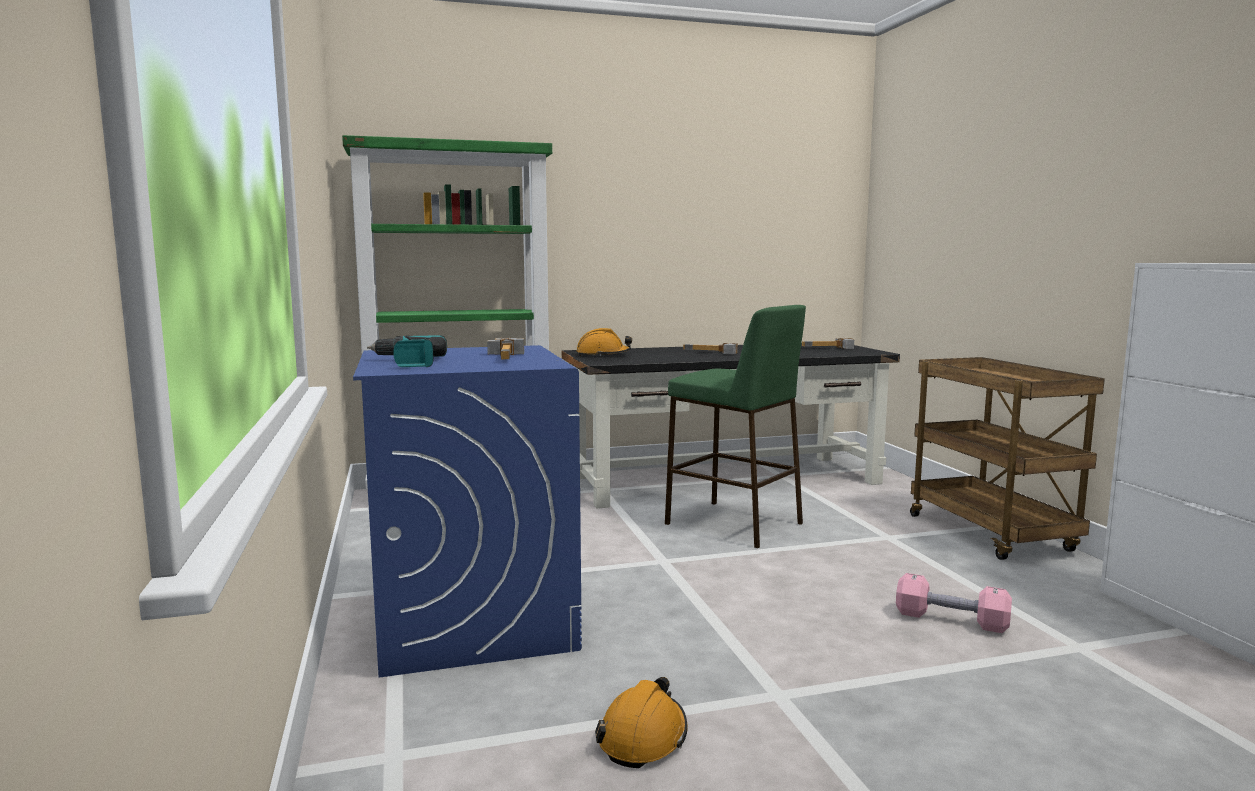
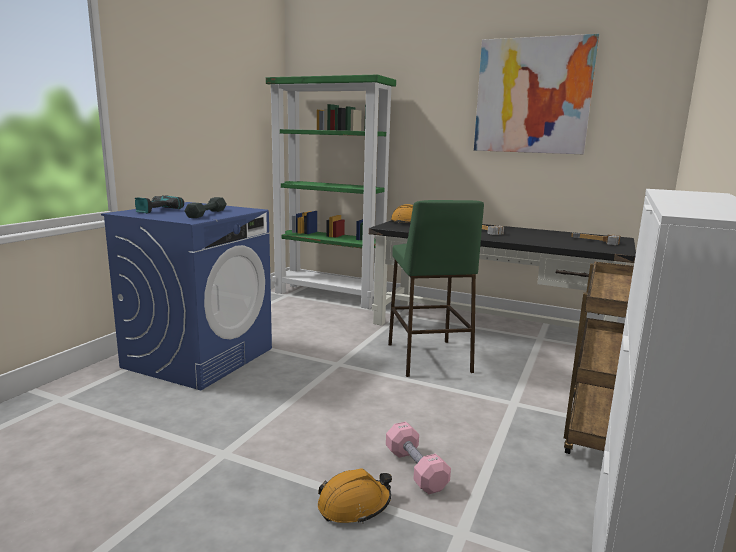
camera: 40 degrees right, 5 degrees up
(511, 357) = (207, 214): hammer -> grey dumbbell
(643, 737) = (134, 439): orange hard hat -> orange hard hat (354, 505)
(719, 182) = (532, 96): none -> picture

